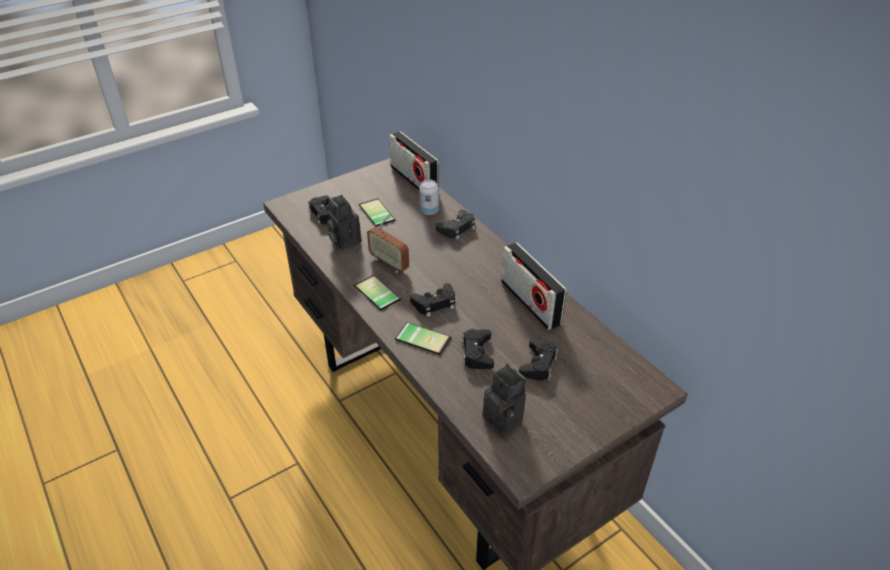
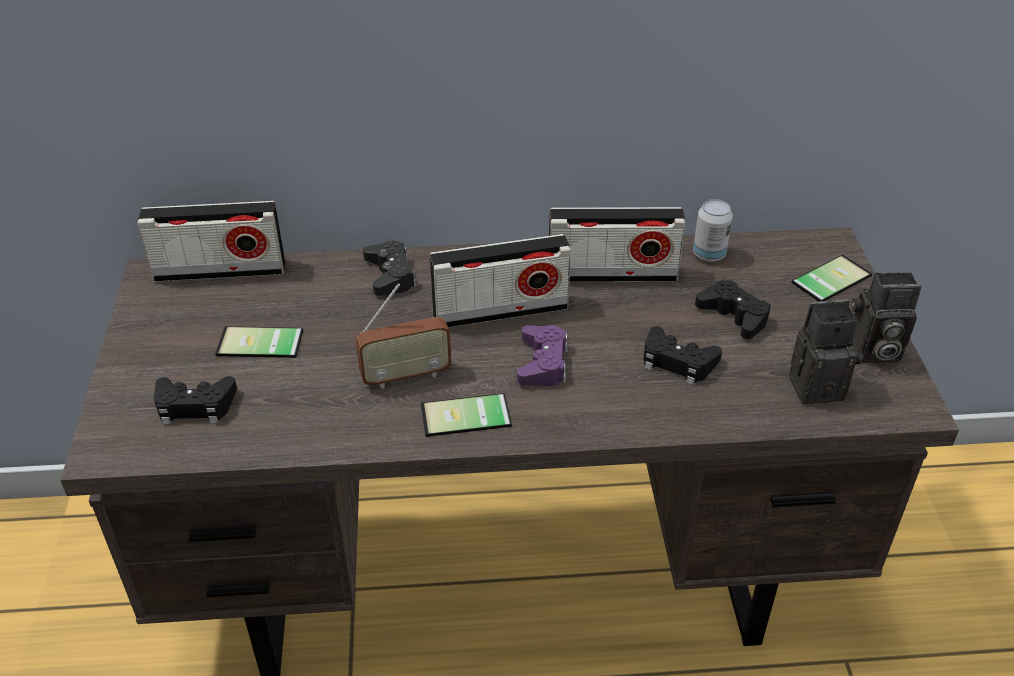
camera: 60 degrees left, 0 degrees up
(344, 240) = (295, 407): camera -> camera (872, 351)
(424, 337) = (607, 401): phone -> phone (828, 277)
(429, 211) = (318, 286): can -> can (709, 255)
(435, 304) = (543, 363): black game controller -> purple game controller
(462, 274) = (500, 311): none -> radio

